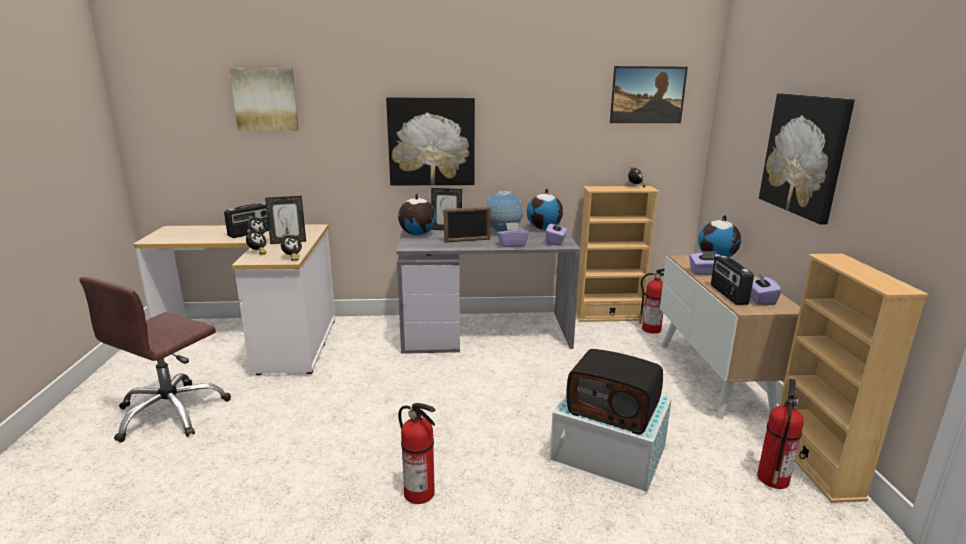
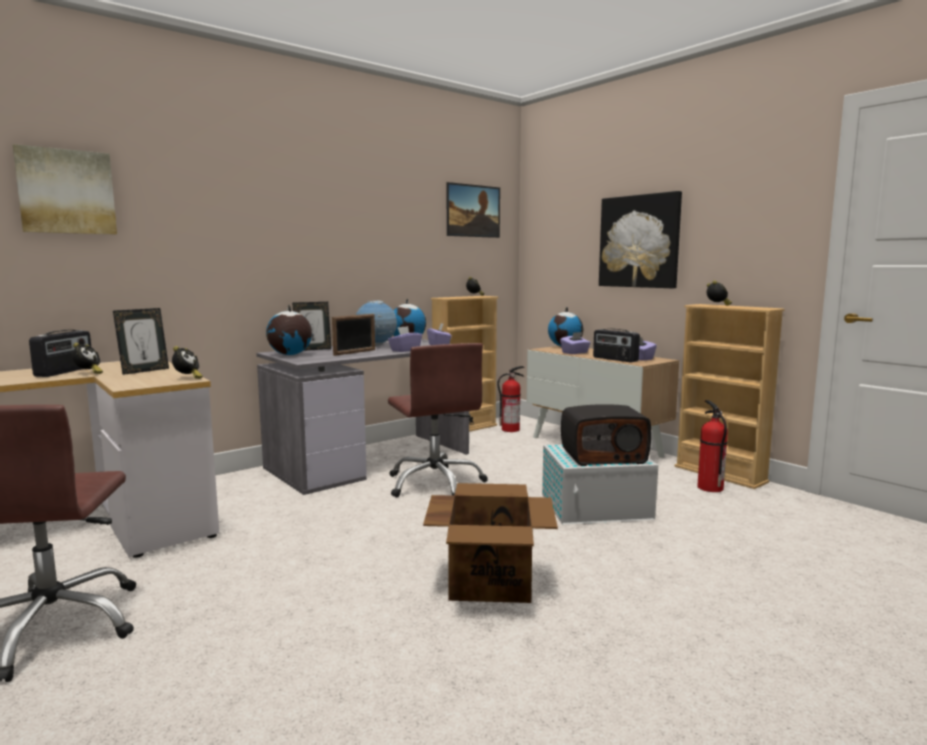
camera: 35 degrees left, 10 degrees down
(257, 252) = (123, 380): alarm clock -> alarm clock (717, 305)
(420, 493) = (490, 580): fire extinguisher -> cardboard box
(431, 141) = (283, 252): picture -> none
(504, 374) = (435, 483): none -> brown office chair

